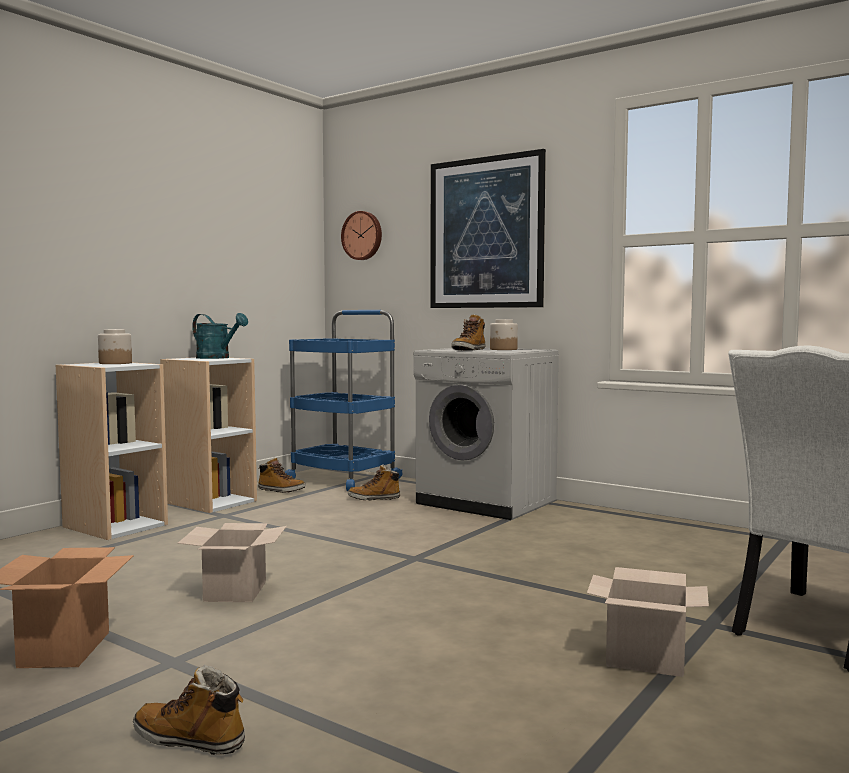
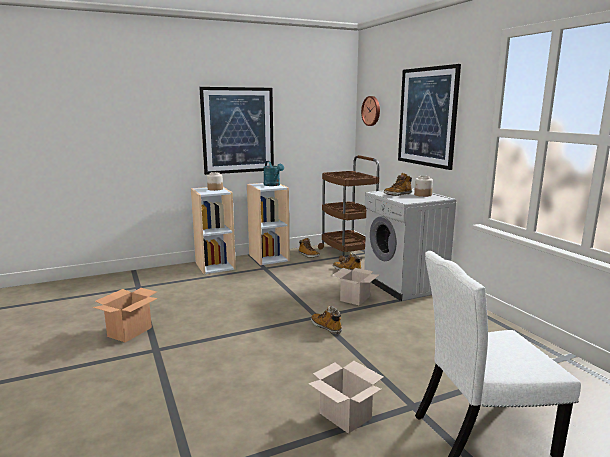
camera: 30 degrees right, 10 degrees up
(144, 254) = (238, 130): none -> picture
(190, 740) = (121, 390): boot -> boot (326, 327)
(234, 591) = (218, 317): cardboard box -> cardboard box (355, 298)
(342, 479) = (347, 252): blue cart -> brown cart

